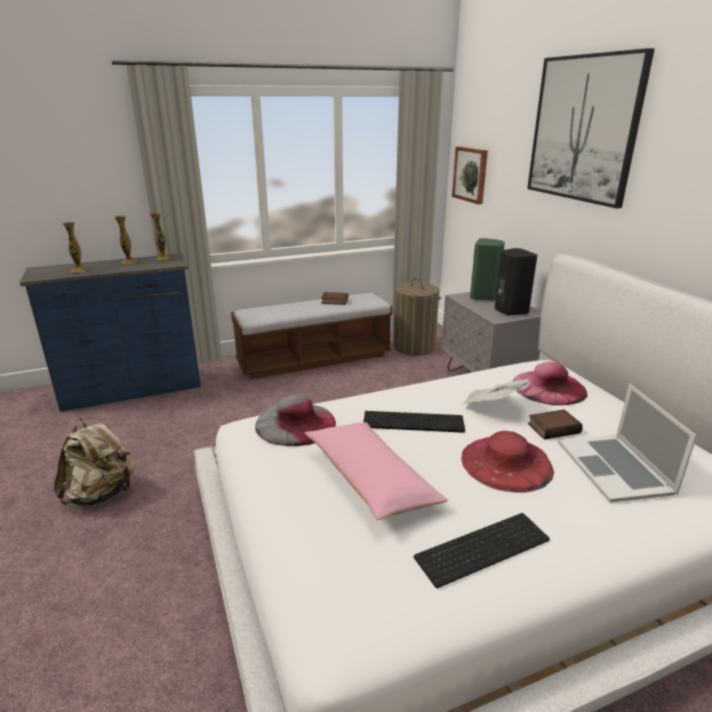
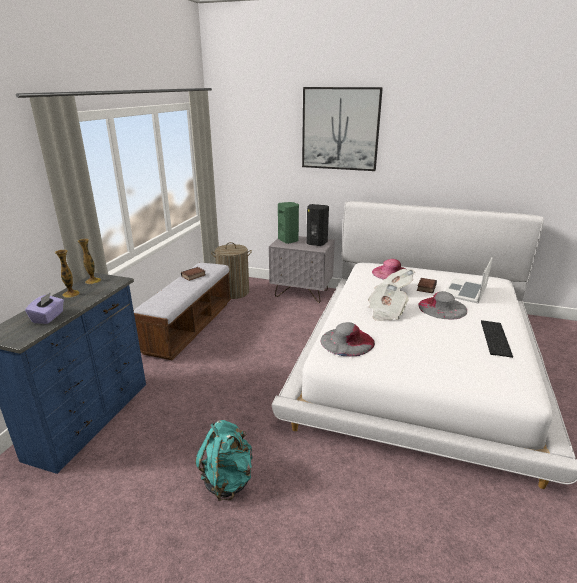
camera: 50 degrees left, 0 degrees up
(79, 270) = (48, 317): vase -> purple tissue box
(101, 494) = (228, 480): beige backpack -> turquoise backpack
(370, 479) = (424, 341): pink pillow -> none
(412, 423) = (385, 312): keyboard -> newspaper
(470, 174) = (238, 162): picture -> none
(506, 463) = (442, 308): red hat -> grey hat
(615, 467) = (465, 291): laptop -> laptop turned 90 degrees clockwise

